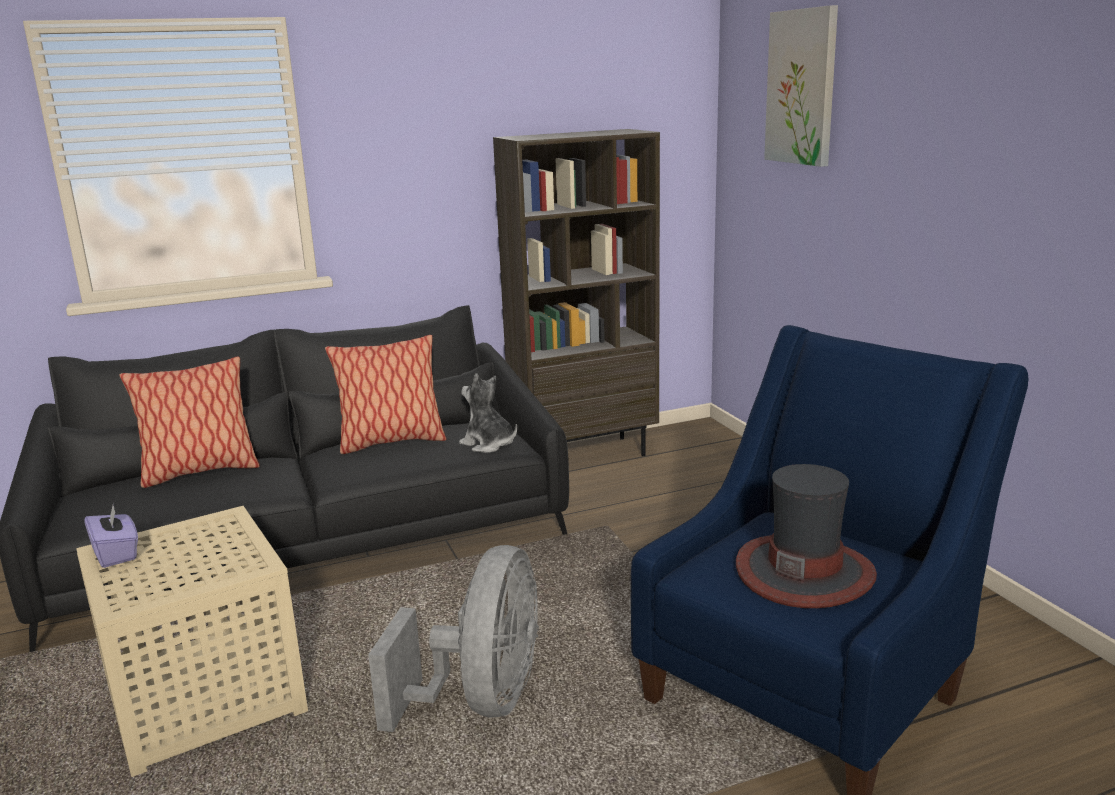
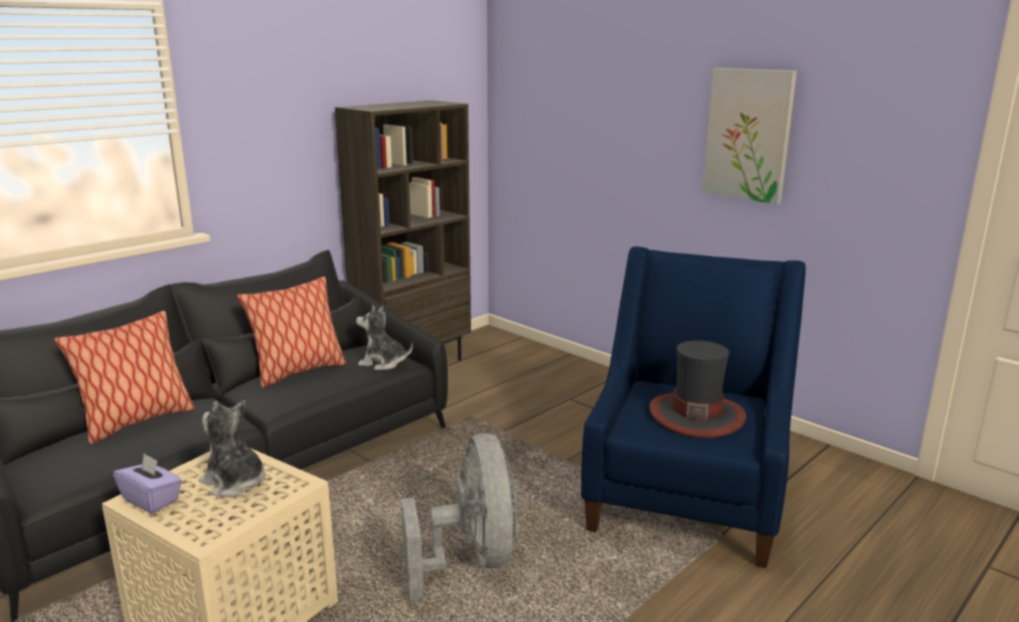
camera: 25 degrees left, 0 degrees up
(202, 551) = (235, 482): none -> plush toy
(802, 87) = (572, 72): picture -> picture (748, 135)

